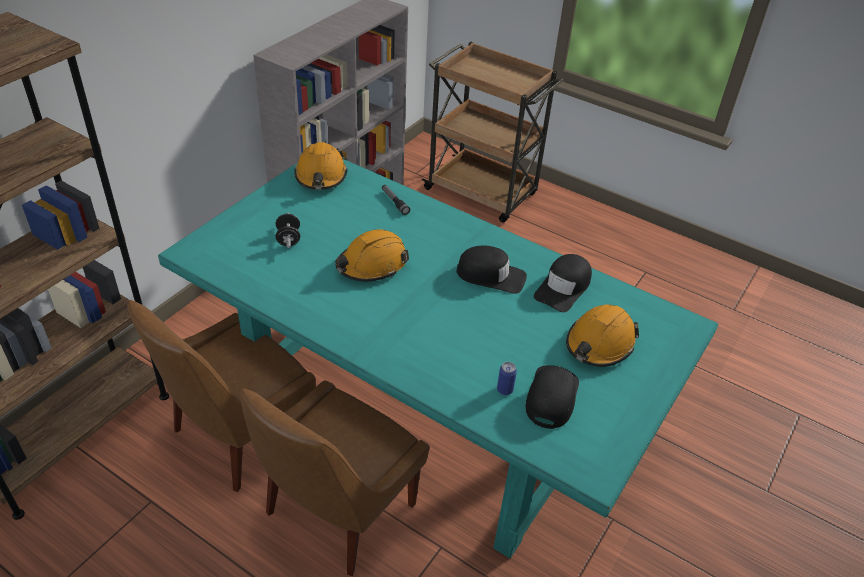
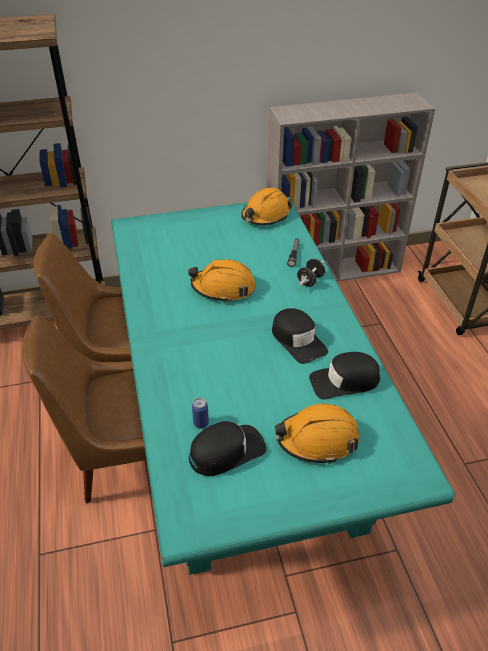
camera: 45 degrees right, 0 degrees up
(288, 239) = (193, 245): black dumbbell -> black dumbbell (310, 281)

